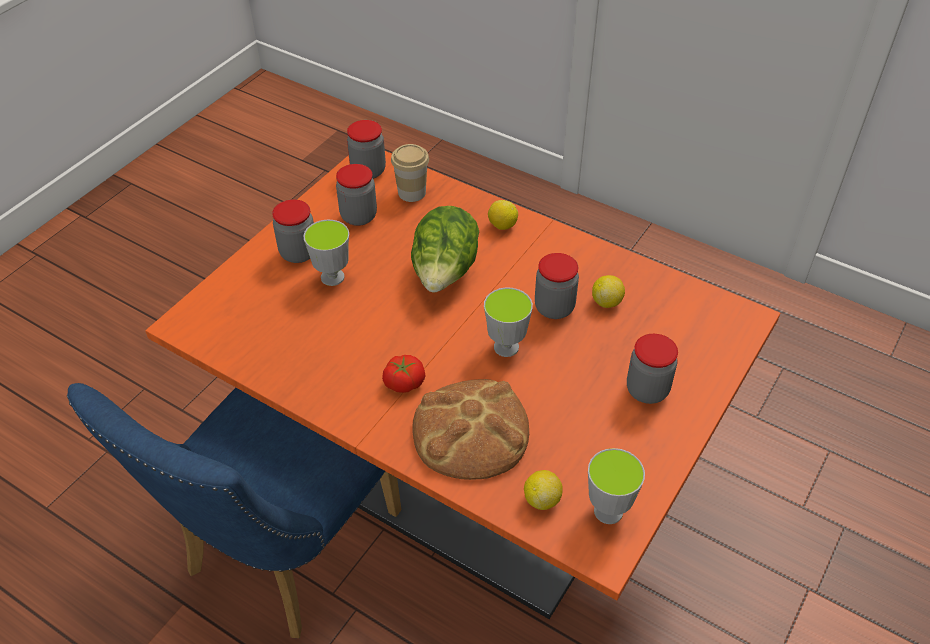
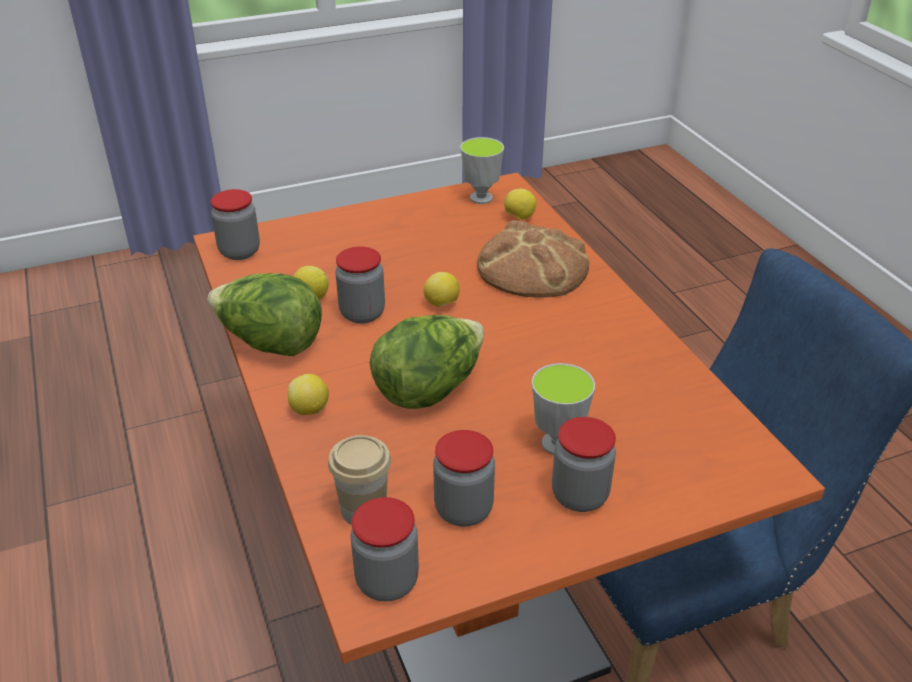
camera: 145 degrees left, 10 degrees down
(403, 382) = (559, 318): tomato -> none
(506, 347) = (442, 304): cup -> lemon
(583, 253) = (270, 344): none -> lettuce
(647, 390) = (368, 236): jar -> jar (239, 251)

